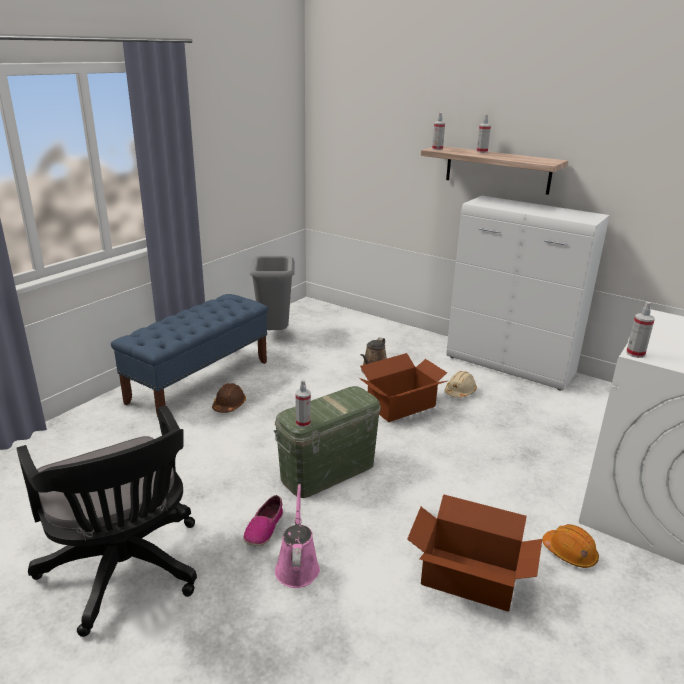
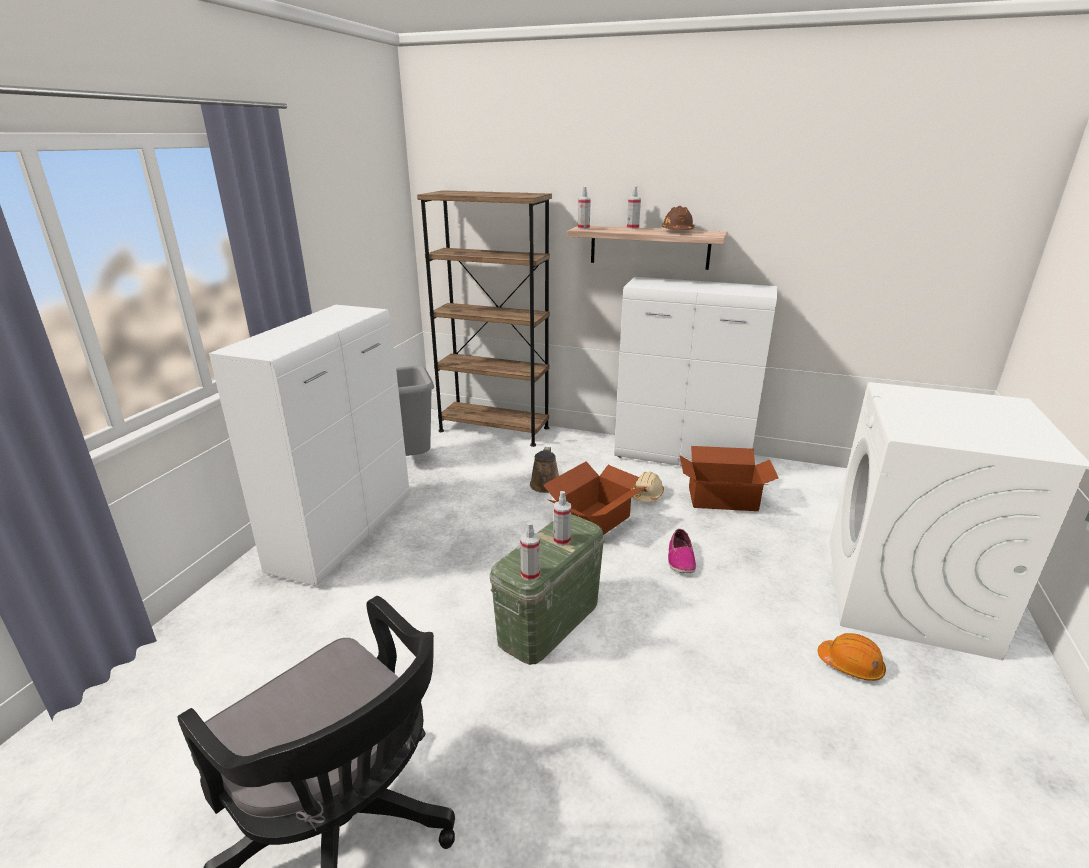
camera: 15 degrees left, 0 degrees up
(200, 381) = (344, 533): blue bench -> white cabinet
(229, 405) = (394, 558): brown hard hat -> brown hard hat (677, 231)
(264, 528) = (506, 718): shoe -> shoe (680, 559)
(297, 566) = (569, 761): pink watering can -> none
(352, 320) = (494, 429): none -> brown bookcase
(469, 579) = (769, 725): cardboard box -> cardboard box (723, 499)
(635, 354) = (903, 435): spray bottle -> spray bottle (561, 540)

